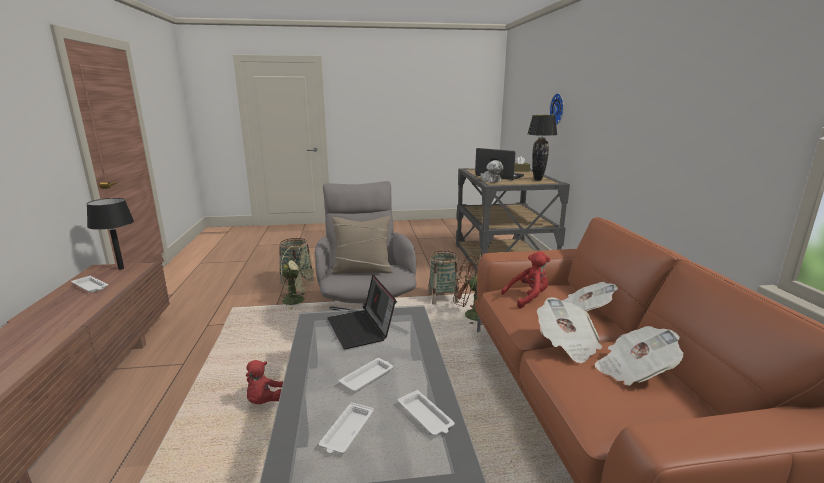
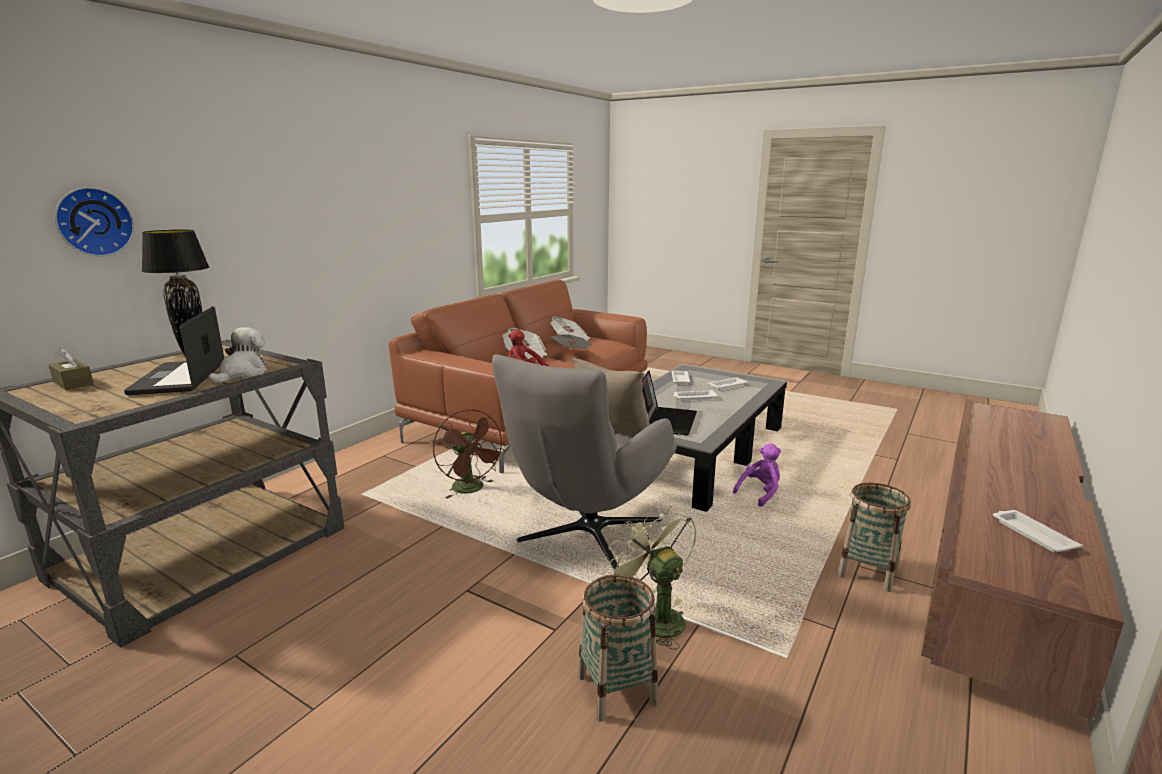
camera: 140 degrees left, 0 degrees up
(121, 268) = (1020, 574): black table lamp -> none
(266, 401) = (760, 493): red plush toy -> purple plush toy
(442, 298) = (452, 522): basket -> basket (868, 571)

